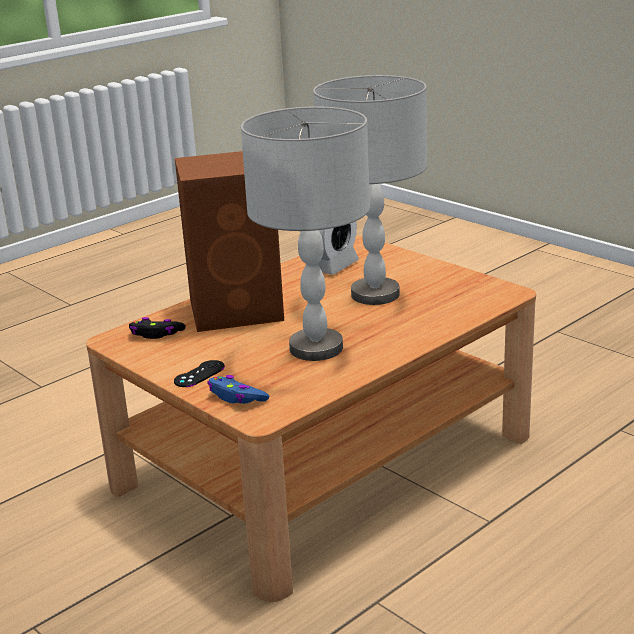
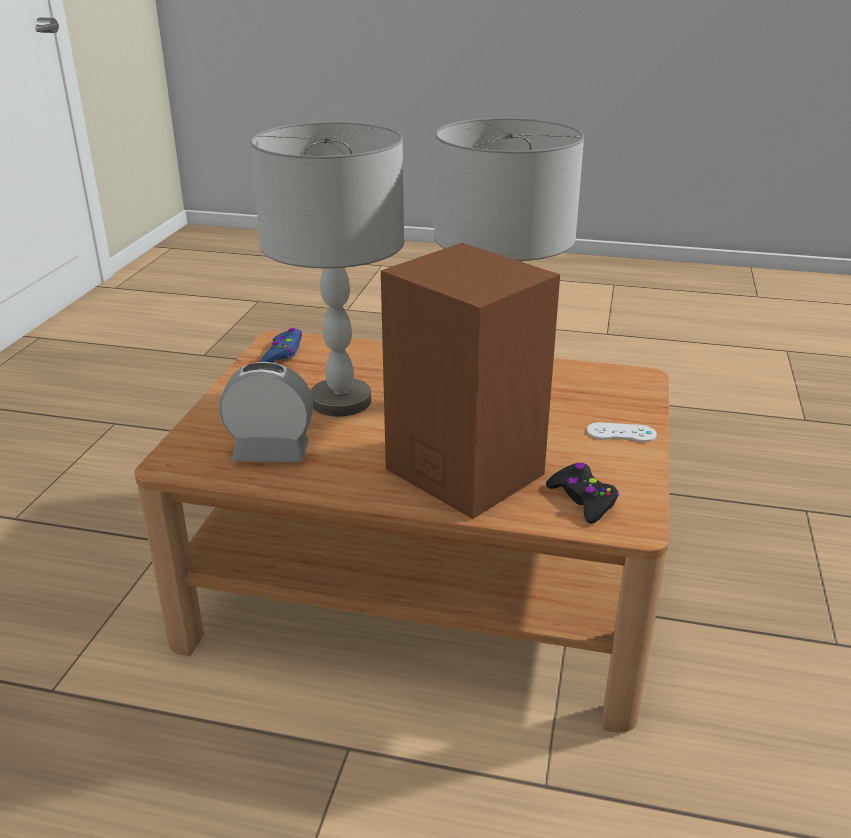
camera: 125 degrees left, 5 degrees up
(199, 374) = (621, 433): black game controller -> white game controller
(236, 397) = (629, 398): blue game controller -> blue game controller (283, 353)

